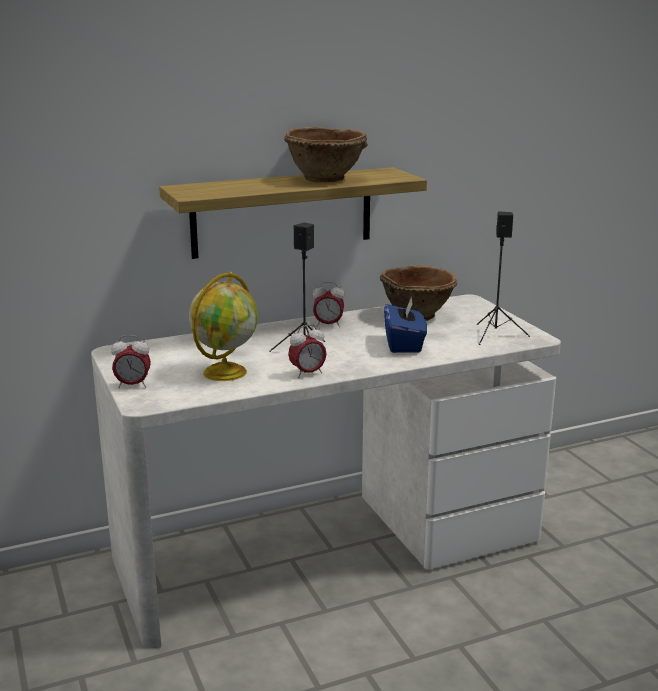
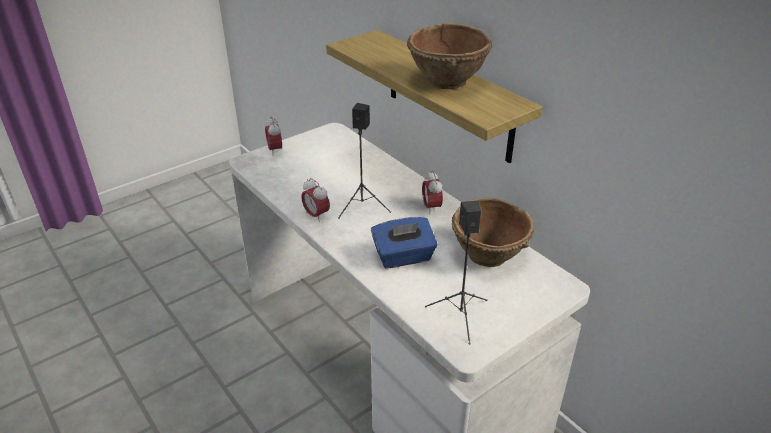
camera: 75 degrees right, 15 degrees up
(225, 372) = (308, 179): globe -> none

